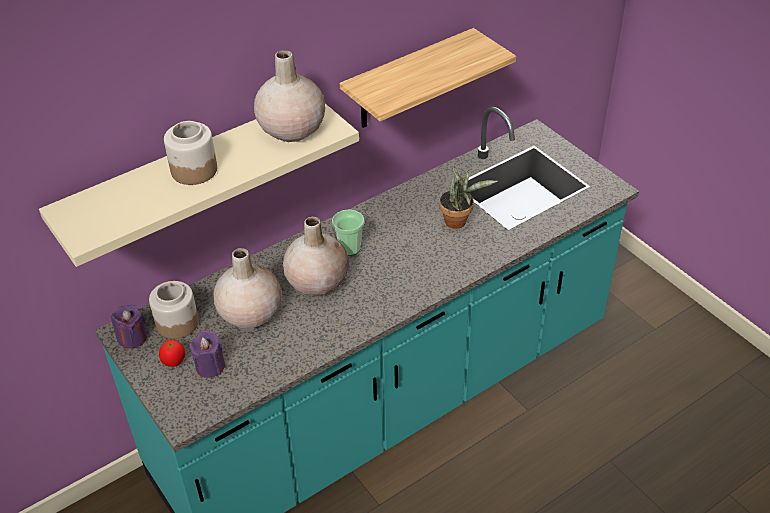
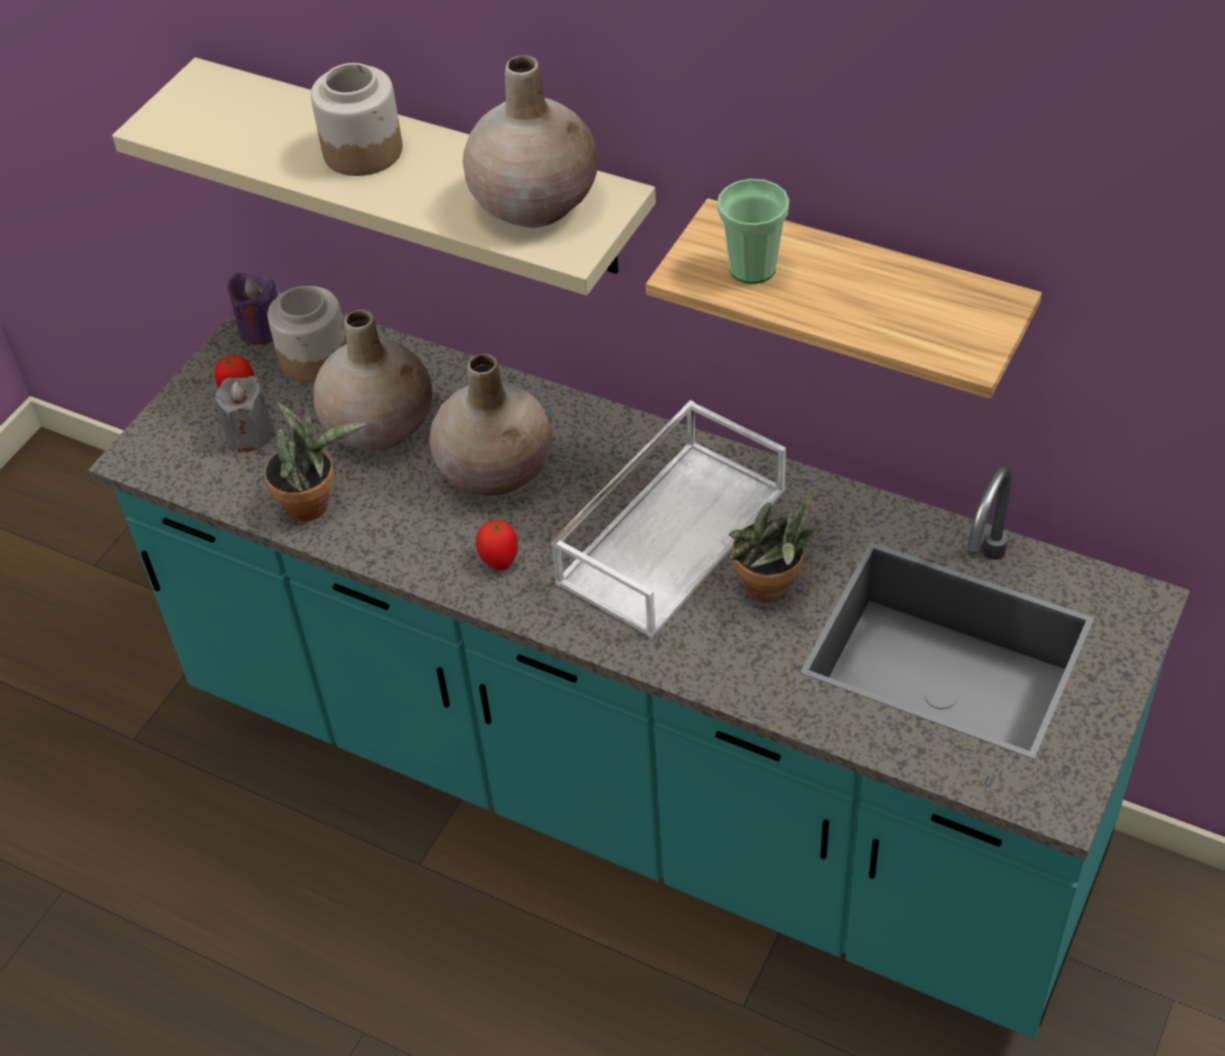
camera: 65 degrees right, 5 degrees up
(210, 366) = (250, 434): purple candle -> grey candle
(283, 355) = (314, 504): none -> potted plant
(349, 248) = (599, 474): cup -> cup (752, 268)
(376, 299) = (499, 560): none -> tomato
(404, 239) = (671, 534): none -> white tray

